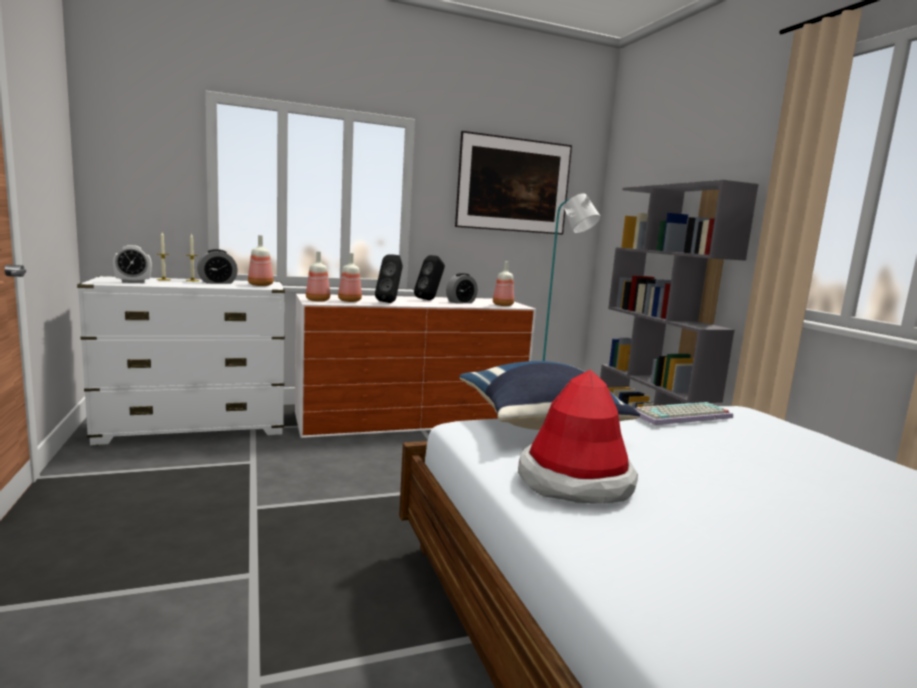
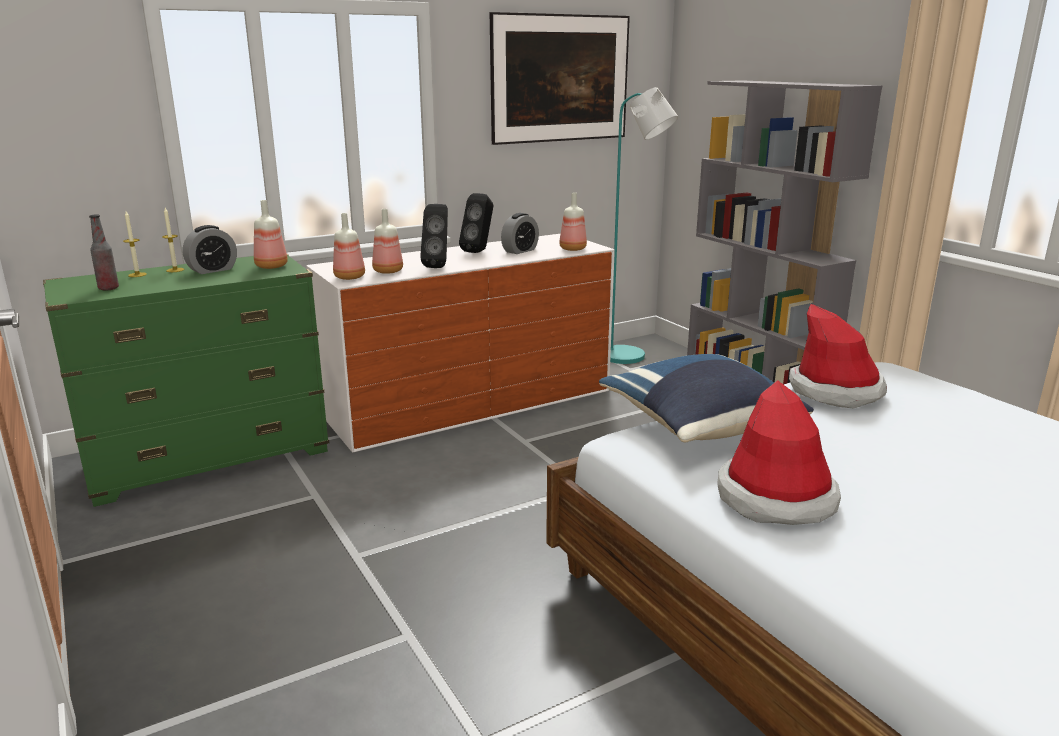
camera: 10 degrees left, 10 degrees up
(133, 282) = (108, 288): alarm clock -> bottle
(195, 428) = (209, 459): white dresser -> green dresser
(682, 416) = (835, 391): keyboard -> hat

